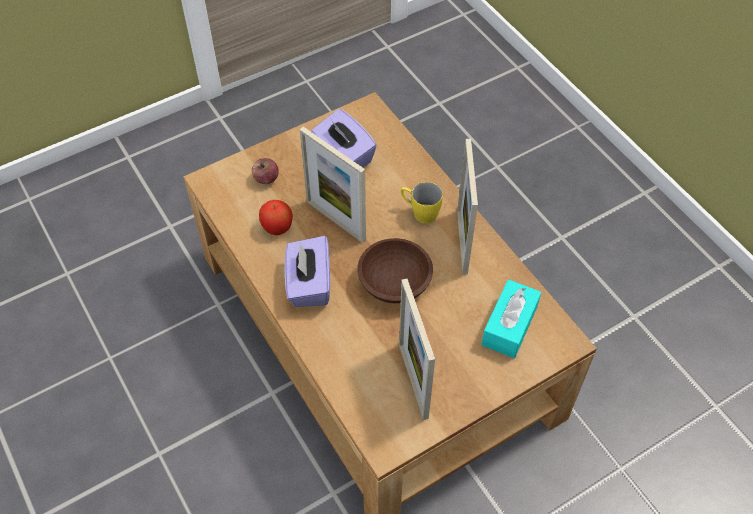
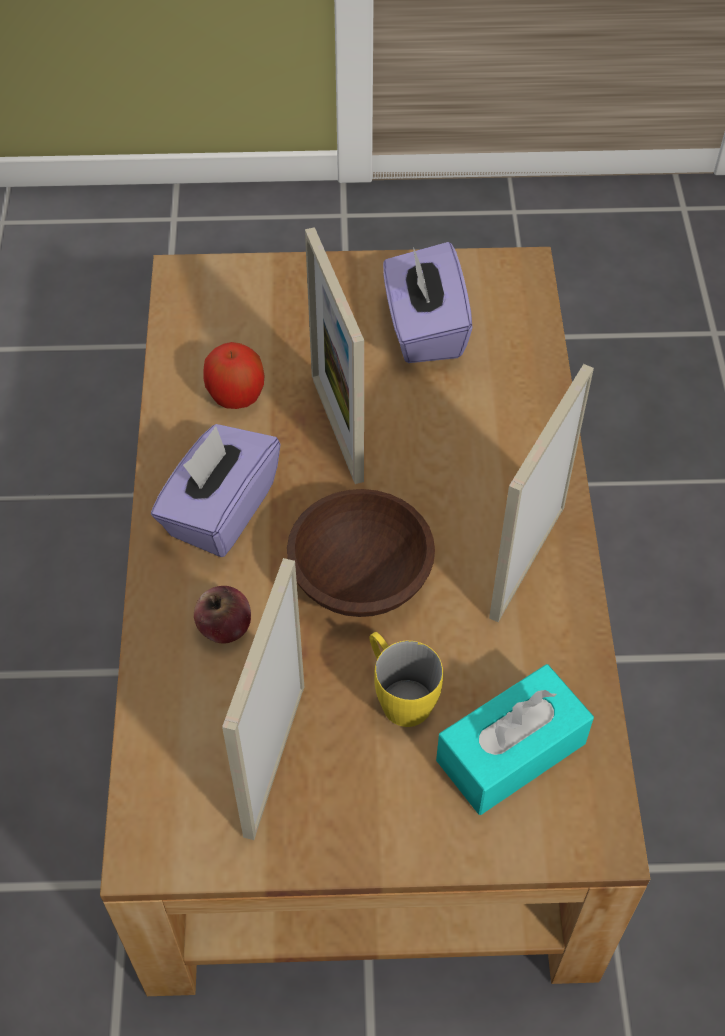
camera: 30 degrees right, 0 degrees up
(266, 179) = (274, 312): apple -> apple (224, 627)
(420, 212) = (487, 477): yellow mug -> yellow mug (398, 695)

